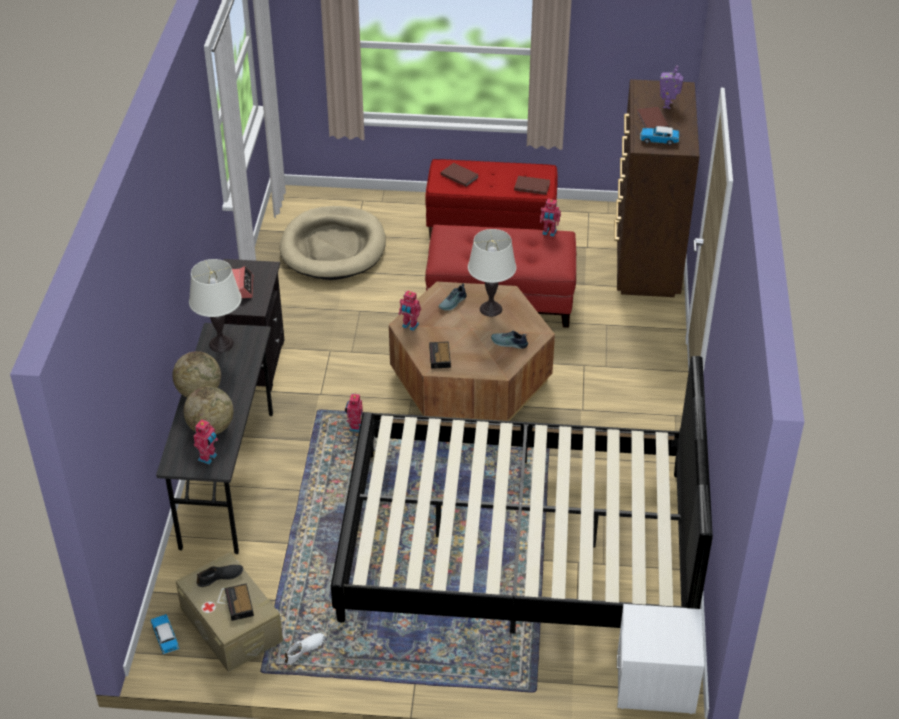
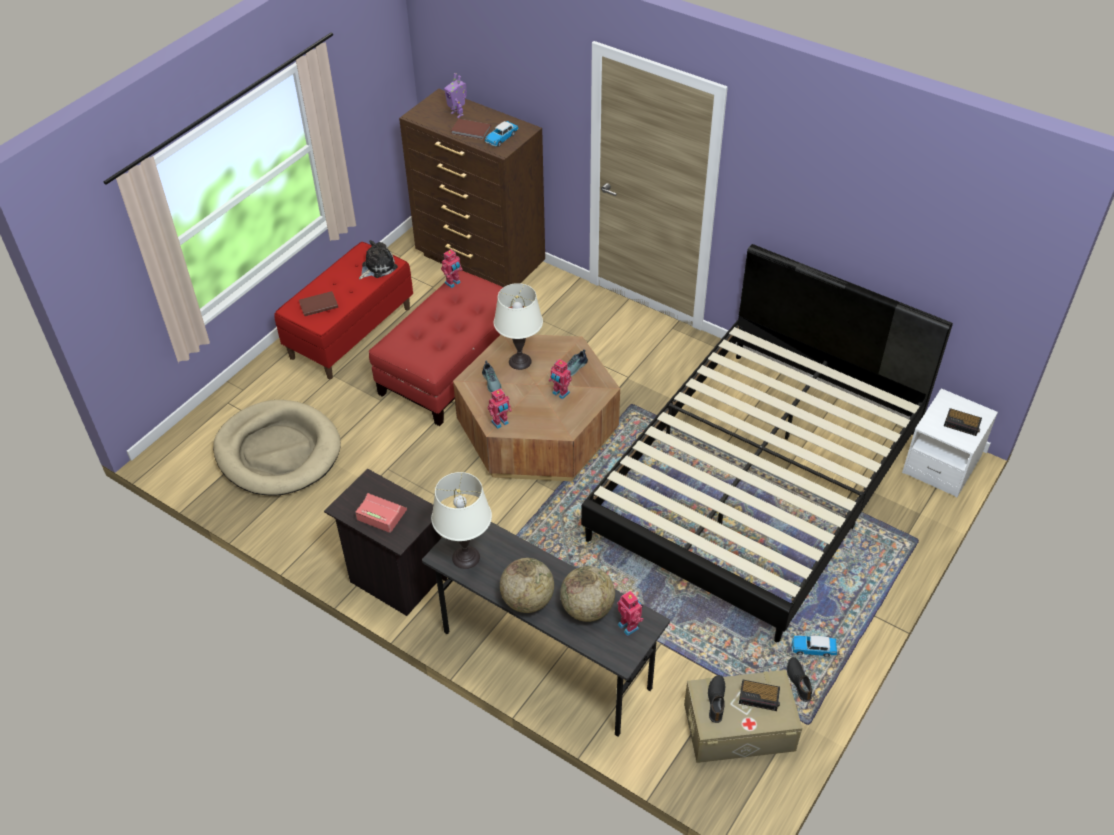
camera: 60 degrees left, 5 degrees up
(165, 637) = (727, 789): toy car -> toy car (813, 649)
(304, 651) = (799, 681): white shoe -> black shoe
(355, 427) = (543, 535): toy robot -> toy robot (560, 393)
(439, 358) = (558, 420): alarm clock -> alarm clock (962, 424)
(531, 186) = (377, 267): brown book -> plush toy

